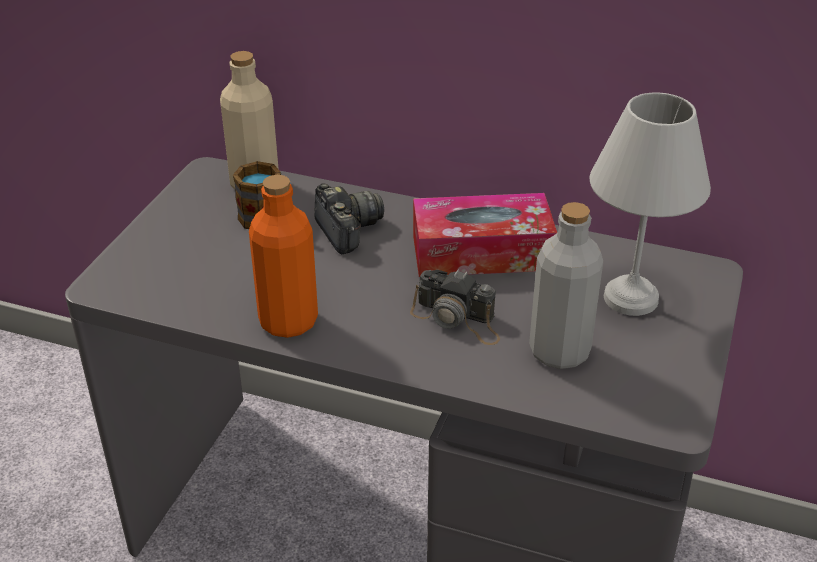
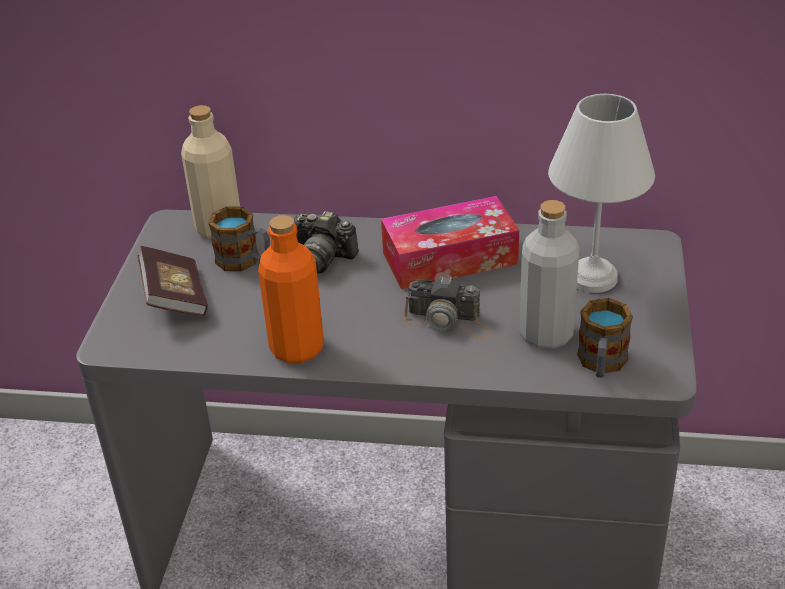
camera: 10 degrees left, 0 degrees up
(185, 248) = (175, 298): none -> book
(347, 230) = (321, 257): camera -> camera turned 150 degrees clockwise
(610, 396) = (601, 364): none -> mug

